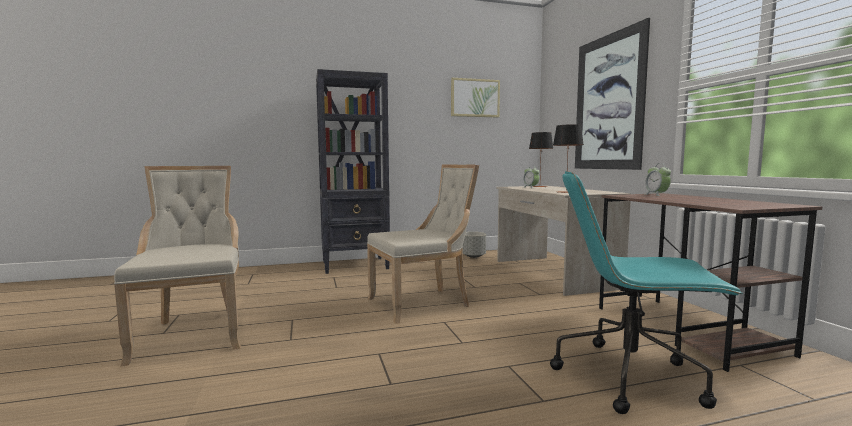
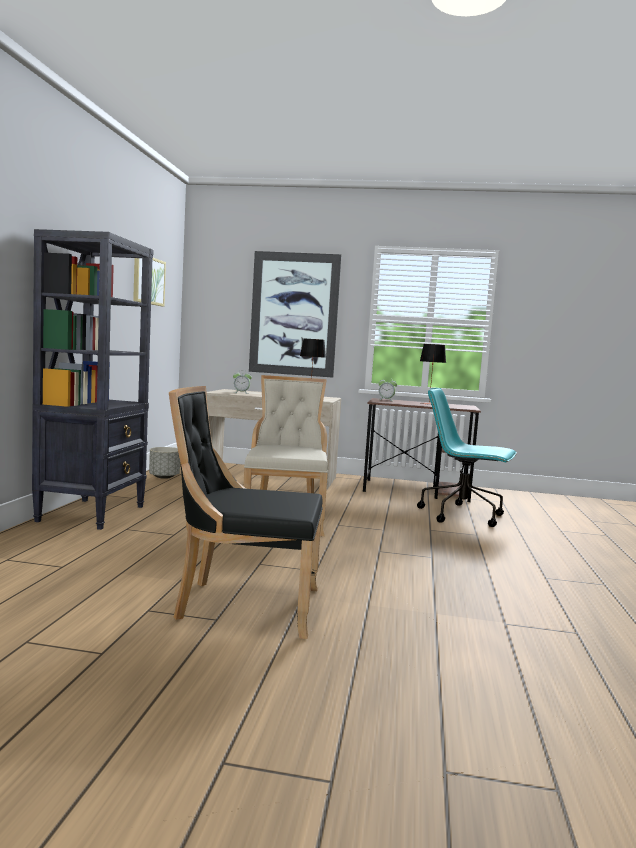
camera: 65 degrees left, 0 degrees up
(193, 334) = (243, 605): beige chair -> black chair
(539, 186) = (234, 391): table lamp -> table lamp (429, 404)
(631, 377) = (463, 515): turquoise office chair -> turquoise office chair turned 75 degrees clockwise

